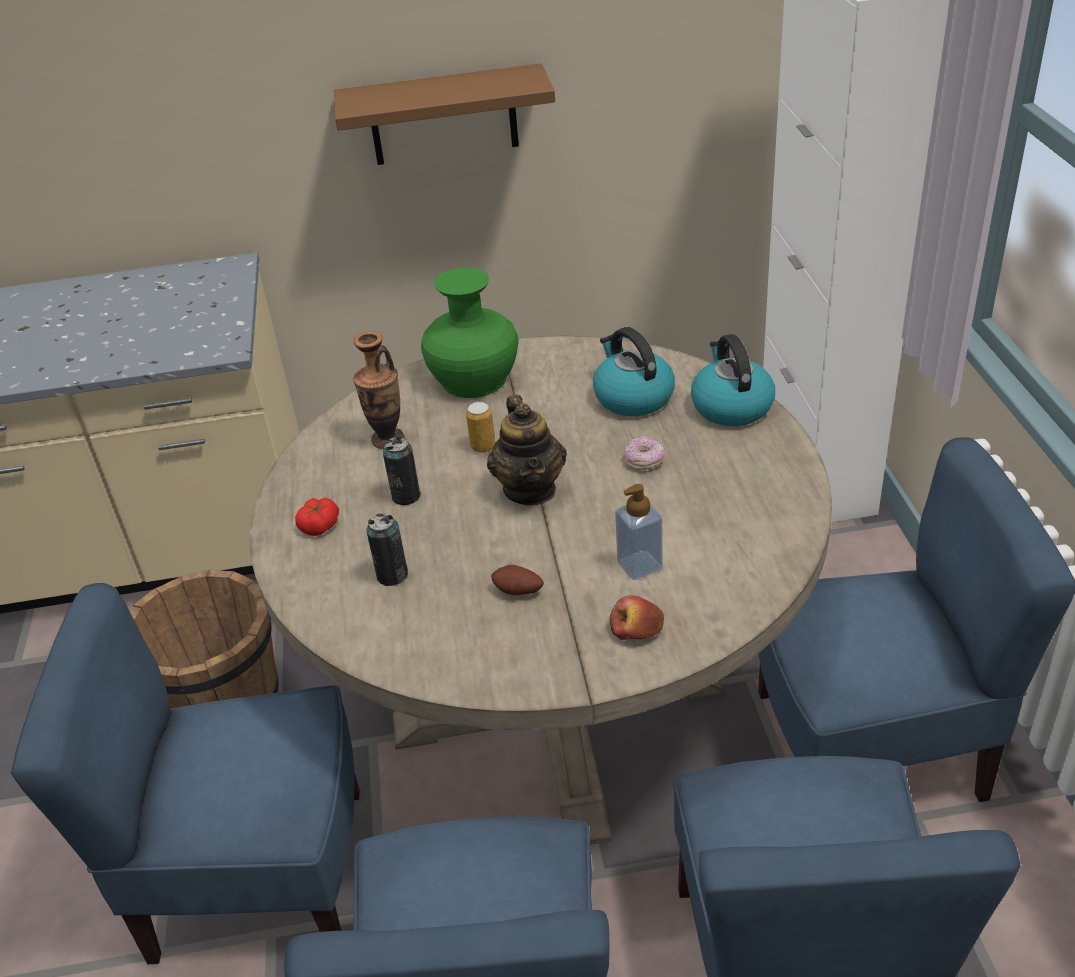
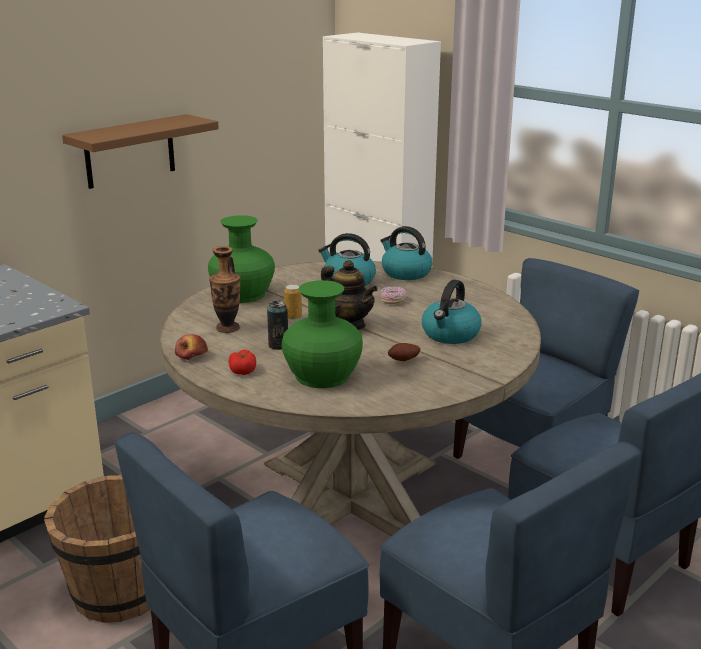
camera: 40 degrees left, 15 degrees down
(392, 575) = (322, 375): can -> green vase
(636, 629) = (484, 355): apple -> apple (192, 356)
(639, 566) = (450, 335): soap dispenser -> kettle

